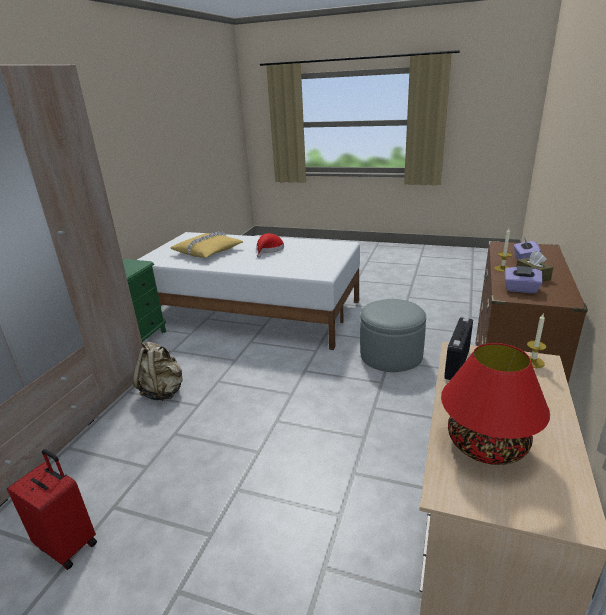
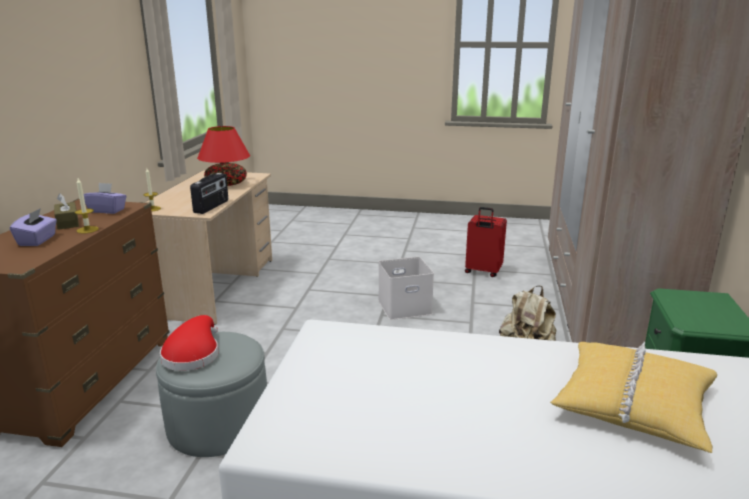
camera: 170 degrees right, 5 degrees down
(226, 464) = (405, 306): none -> white storage box
(269, 250) = (473, 414): red hat -> red hat (192, 354)

